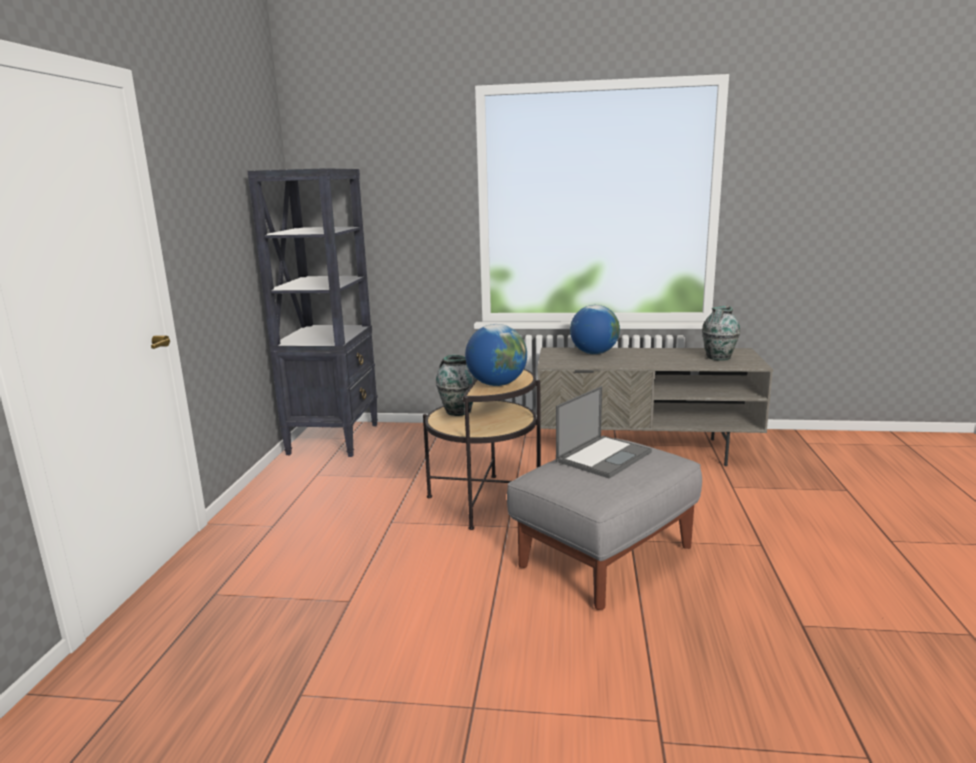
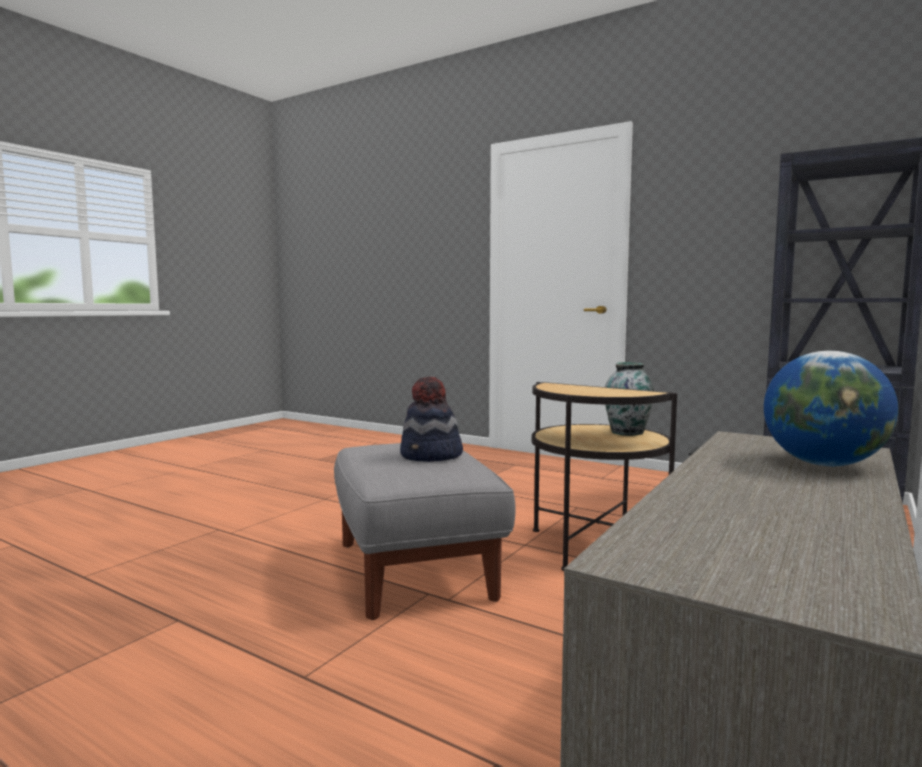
camera: 115 degrees right, 10 degrees down
(497, 384) = (569, 388): globe -> none
(604, 456) = (431, 456): laptop -> hat
(718, 358) = (742, 545): vase -> none

